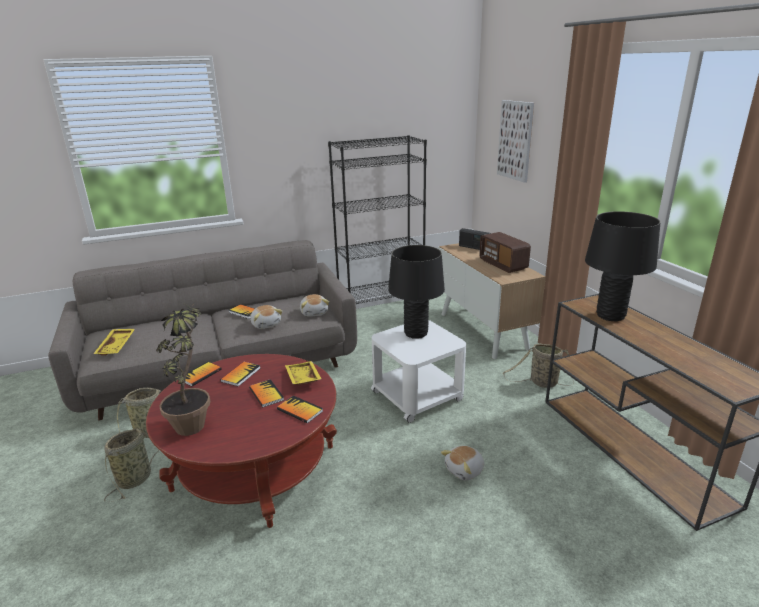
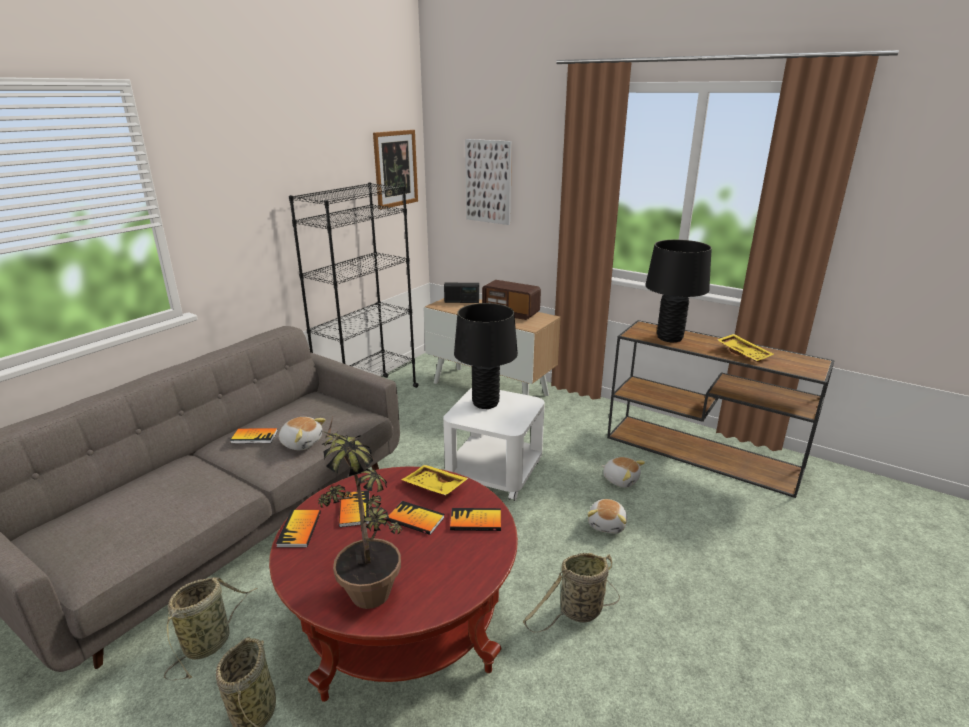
camera: 35 degrees left, 0 degrees up
(117, 346) = (102, 541): yellow tray -> yellow tray (744, 353)
(314, 312) = (345, 412): plush toy -> plush toy (620, 479)
(441, 125) = (395, 169): none -> picture
(541, 383) = (587, 422): basket -> basket (578, 612)

